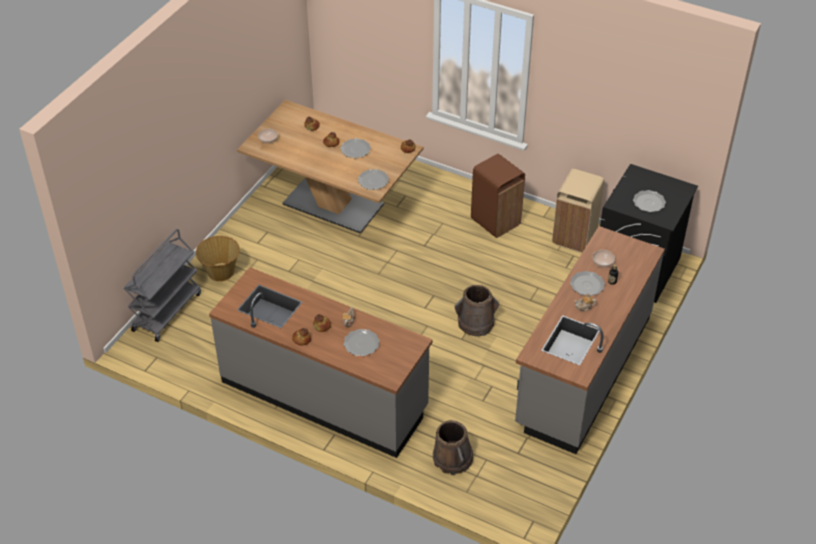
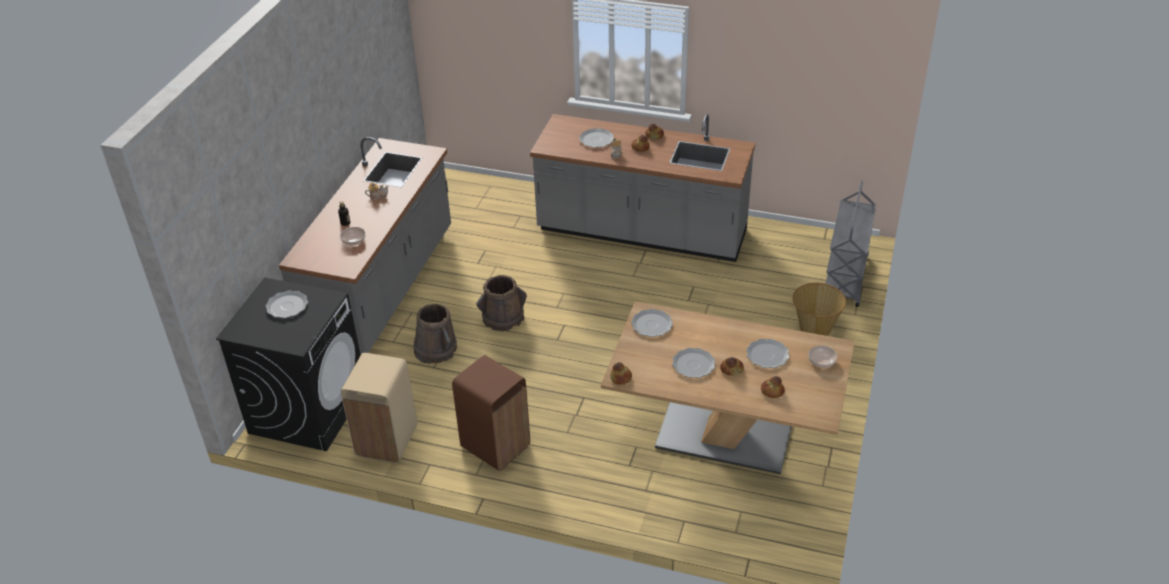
camera: 170 degrees right, 5 degrees down
(452, 458) = (507, 205): brown bucket -> brown bucket (436, 349)
(587, 284) = (373, 216): plate -> plate (767, 355)

